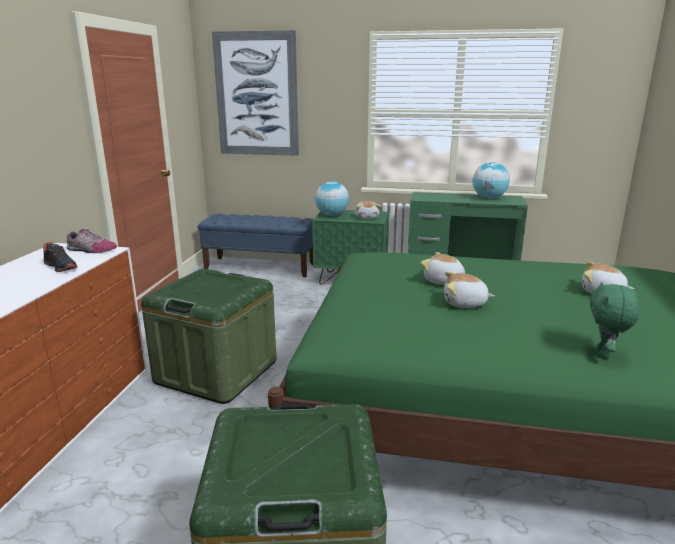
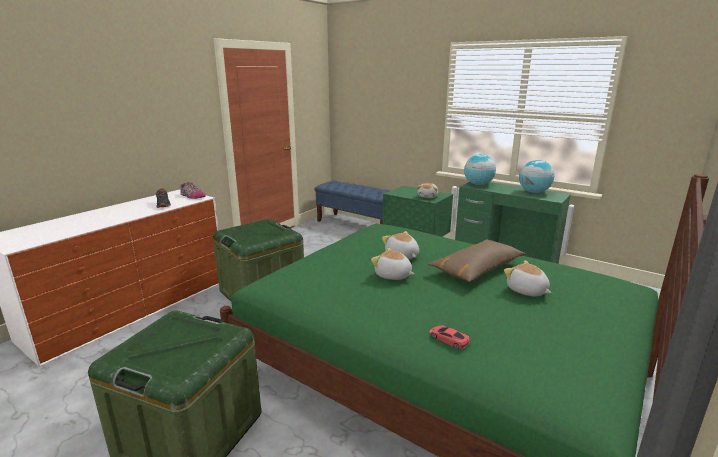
camera: 25 degrees right, 0 degrees up
(256, 95) = (366, 92): picture -> none
(332, 215) = (403, 191): globe -> globe (478, 184)
(532, 280) = (477, 269): none -> brown pillow
(604, 354) = (448, 339): green plush toy -> red toy car

